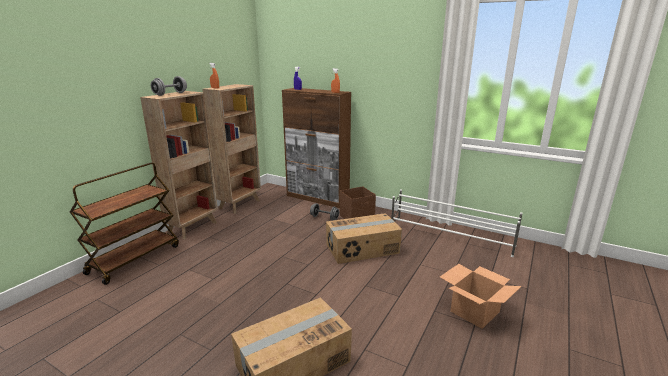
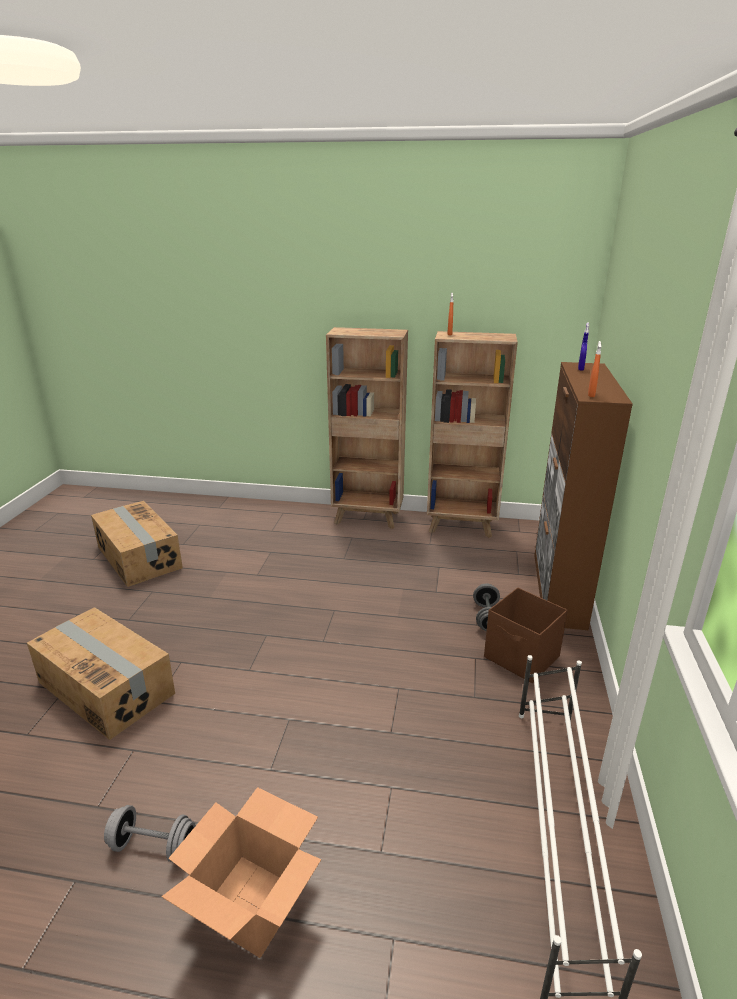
camera: 70 degrees right, 5 degrees up
(135, 259) = (277, 513): brown cart -> none
(170, 94) = (367, 330): grey dumbbell -> grey dumbbell (153, 846)
(362, 249) = (404, 691): cardboard box -> cardboard box (138, 557)

